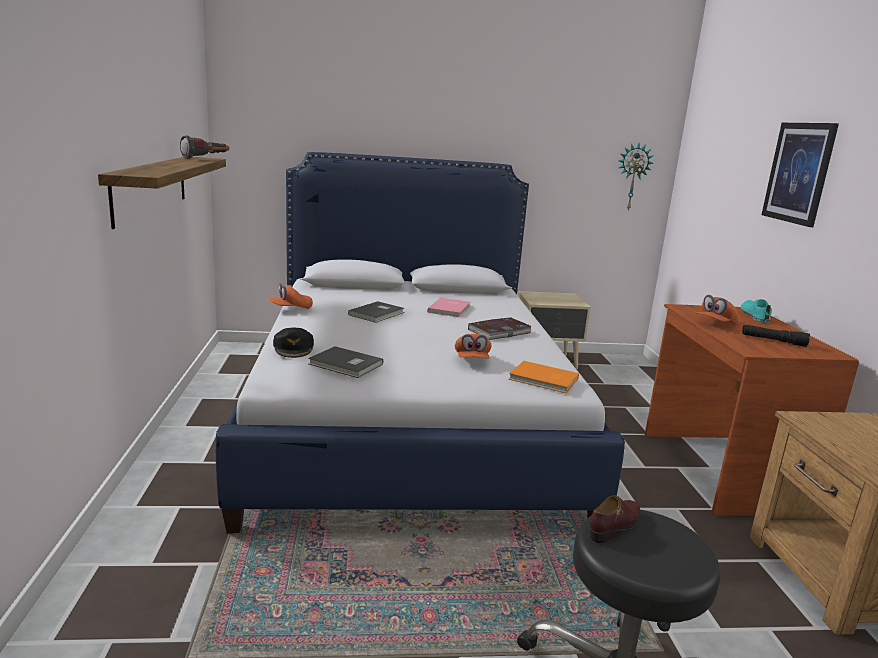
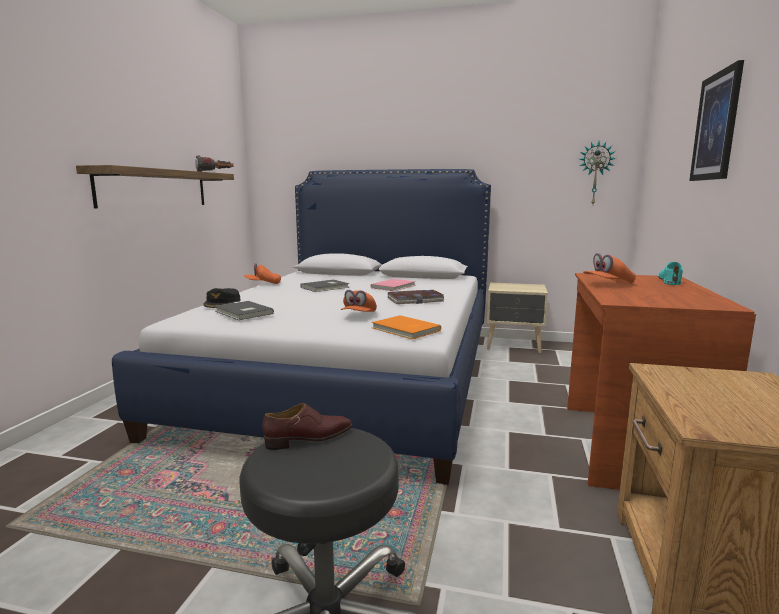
camera: 20 degrees right, 5 degrees down
(773, 341) = (659, 296): black flashlight -> none

